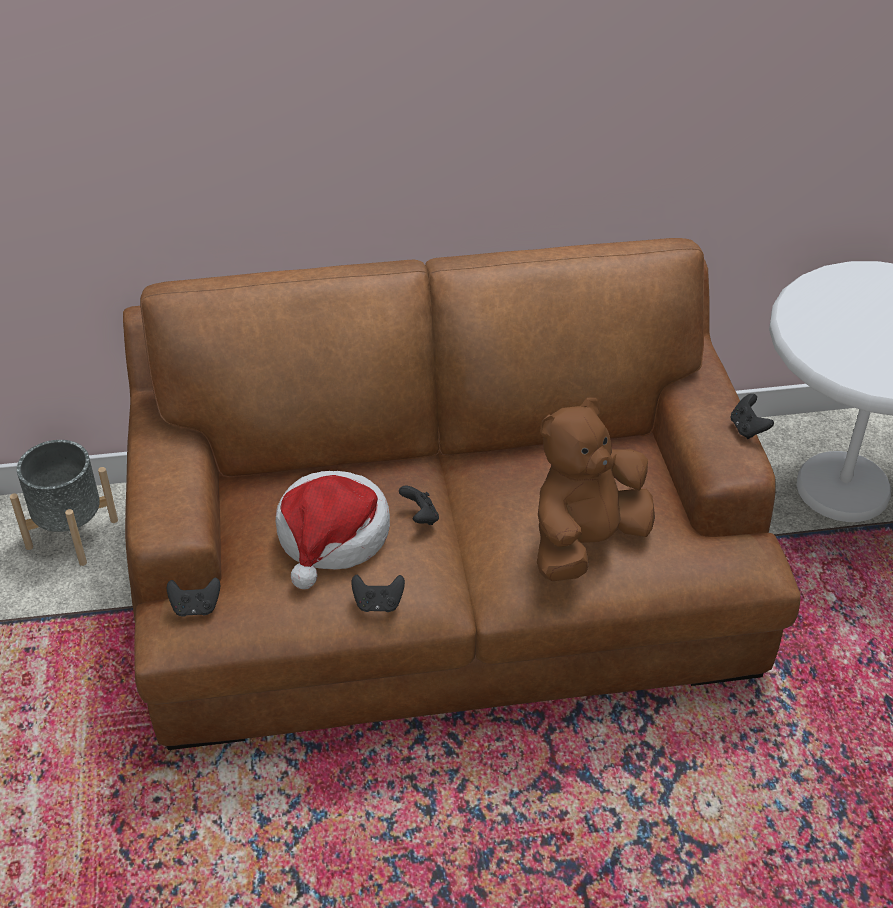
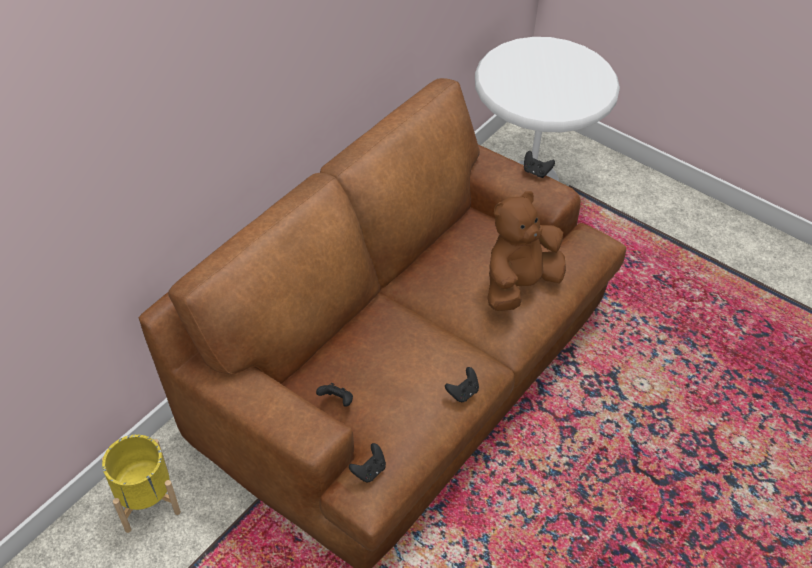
camera: 45 degrees left, 5 degrees up
(71, 533) = (146, 500): grey planter -> yellow planter
(332, 537) = (394, 374): hat -> none
(420, 517) = (423, 330): black game controller -> black game controller (337, 401)
(585, 542) = (519, 285): brown plush toy -> brown plush toy turned 45 degrees clockwise

